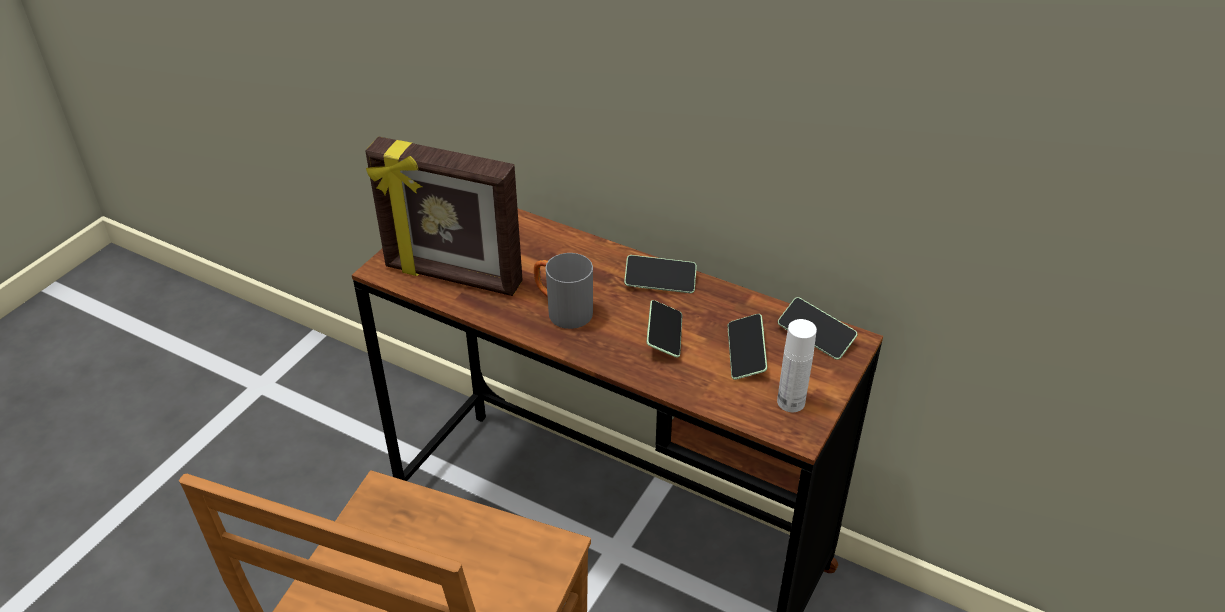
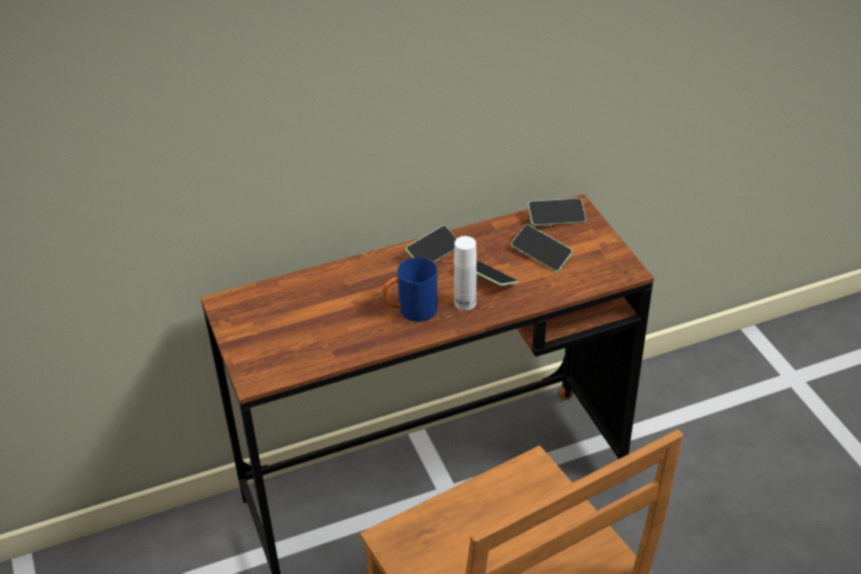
camera: 50 degrees left, 0 degrees up
(452, 277) = (309, 347): picture frame -> none
(562, 311) = (410, 311): grey mug -> blue mug
(791, 402) = (600, 260): white bottle -> white bottle (465, 303)

